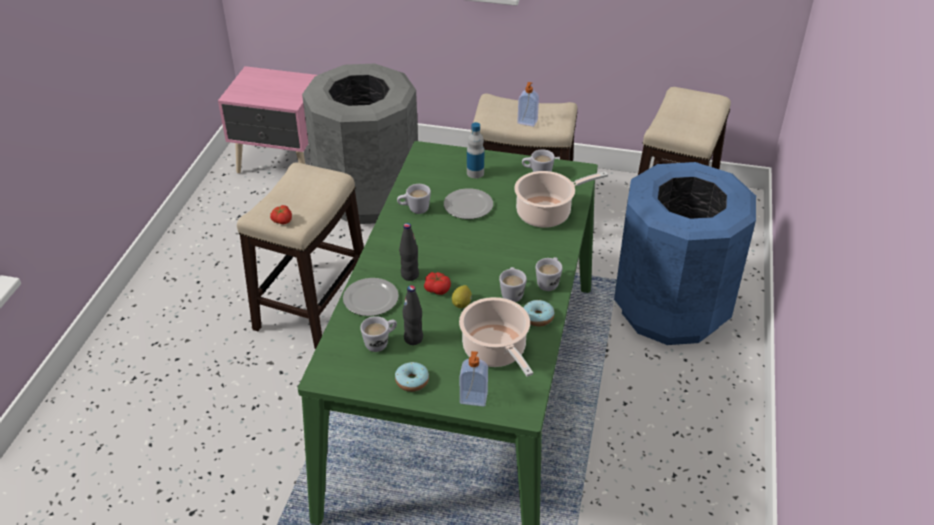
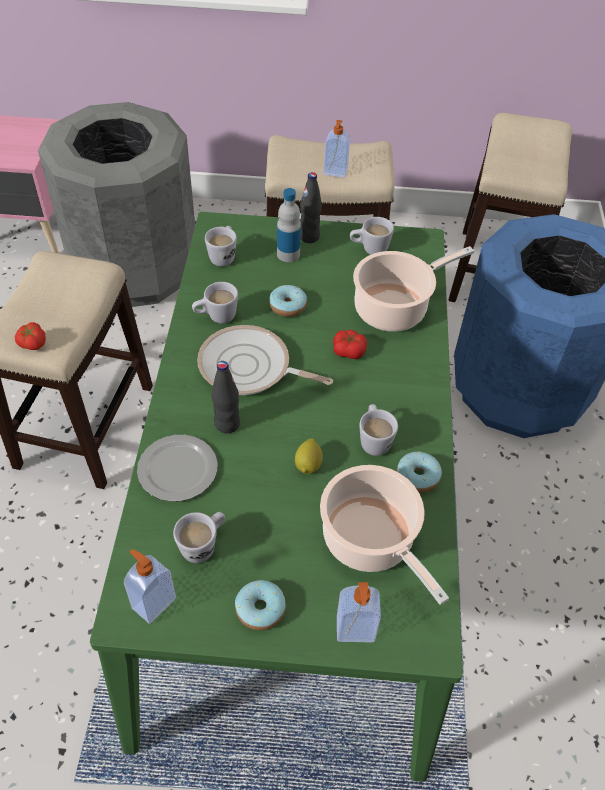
camera: 10 degrees left, 10 degrees up
(341, 371) = (153, 602): none -> soap dispenser
(413, 338) = (250, 532): black bottle -> black bottle (309, 237)
(432, 243) = (249, 368): none -> frying pan
(437, 289) = (269, 443): tomato -> tomato (349, 351)
(468, 206) = (287, 306): plate -> donut
(549, 282) = (420, 417): white mug -> white mug (224, 256)

